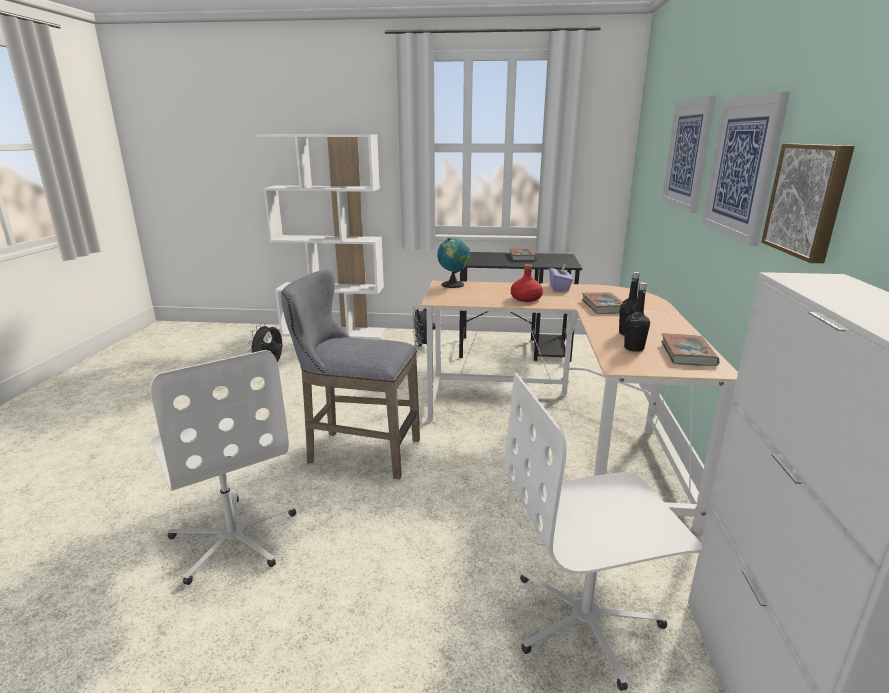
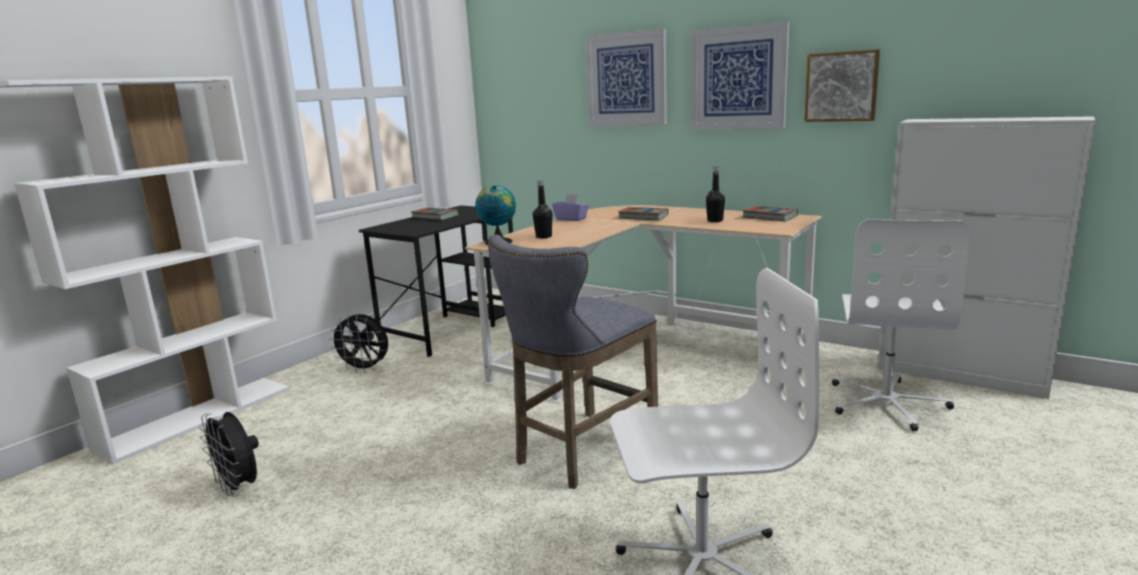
camera: 60 degrees left, 5 degrees down
(525, 298) = (588, 229): red bottle -> none
(634, 348) = (748, 224): black bottle -> black bottle (543, 236)

